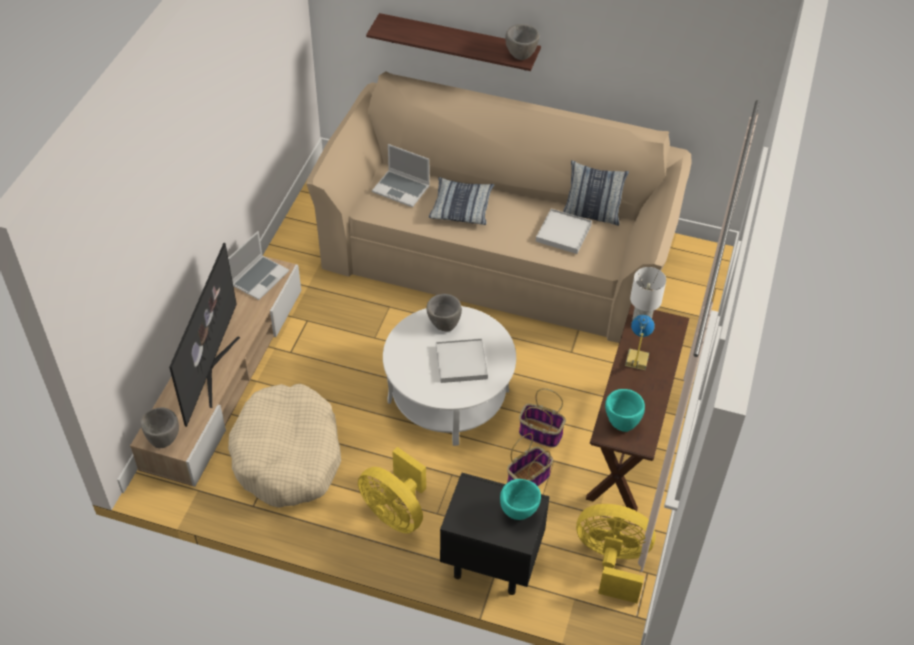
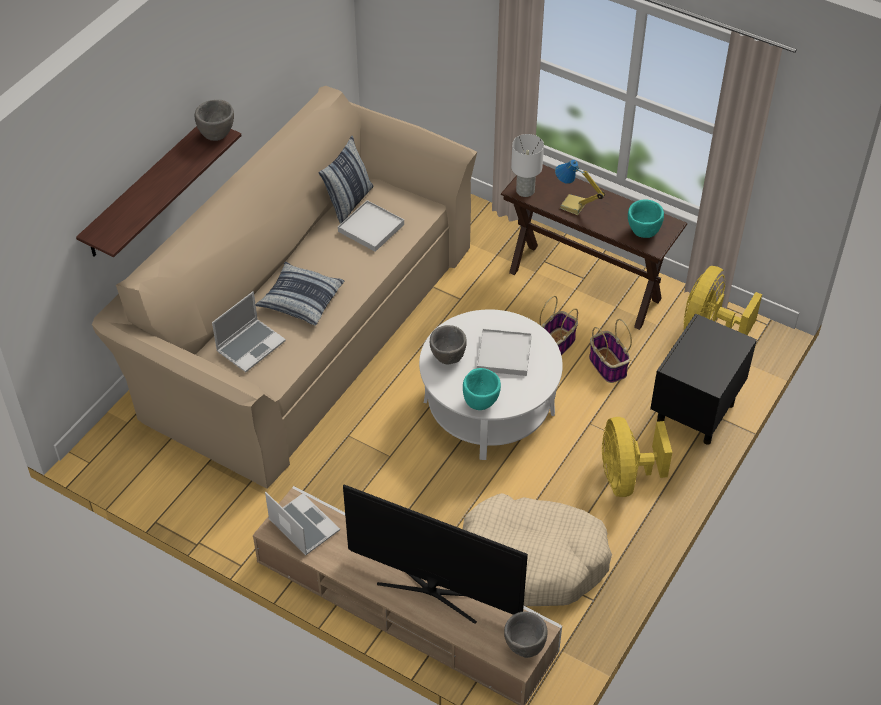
camera: 75 degrees left, 0 degrees up
(395, 512) = (625, 477): yellow fan -> yellow fan turned 120 degrees clockwise
(519, 512) = (709, 338): turquoise bowl -> turquoise bowl (481, 402)

